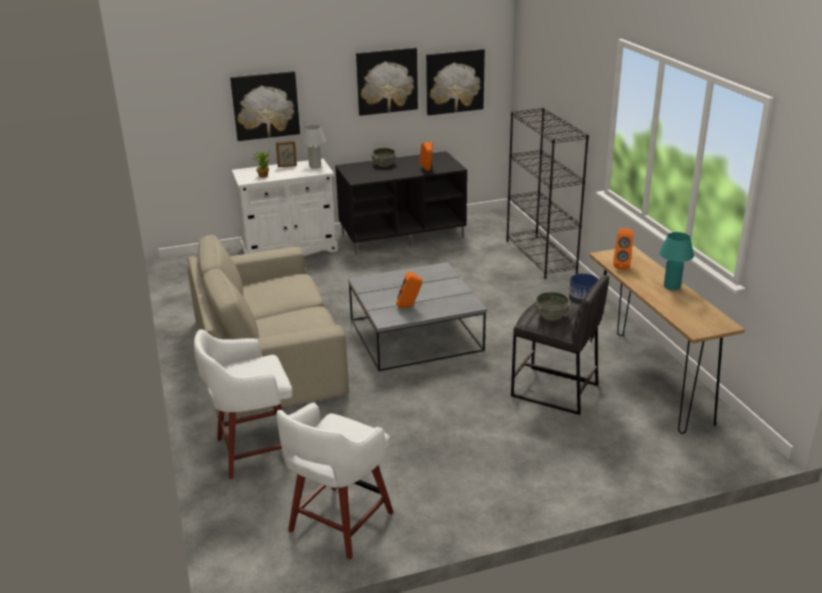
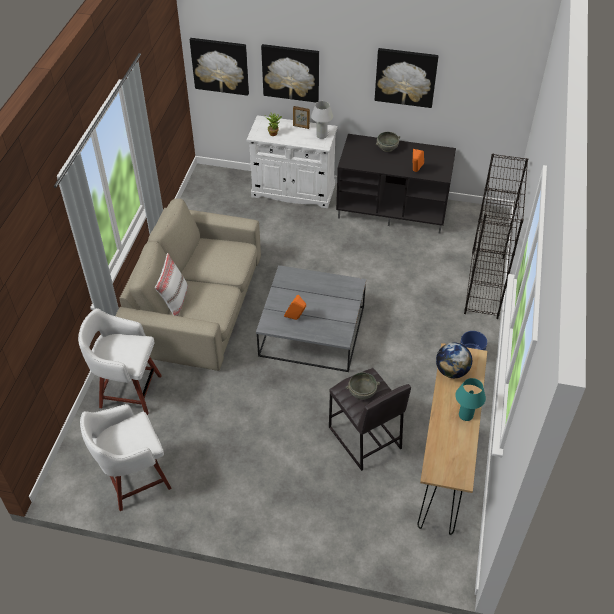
camera: 30 degrees right, 20 degrees up
(260, 335) = (175, 301): none -> white pillow
(454, 81) = (474, 92): picture -> picture (220, 66)
(622, 265) = (451, 371): orange speaker -> globe

